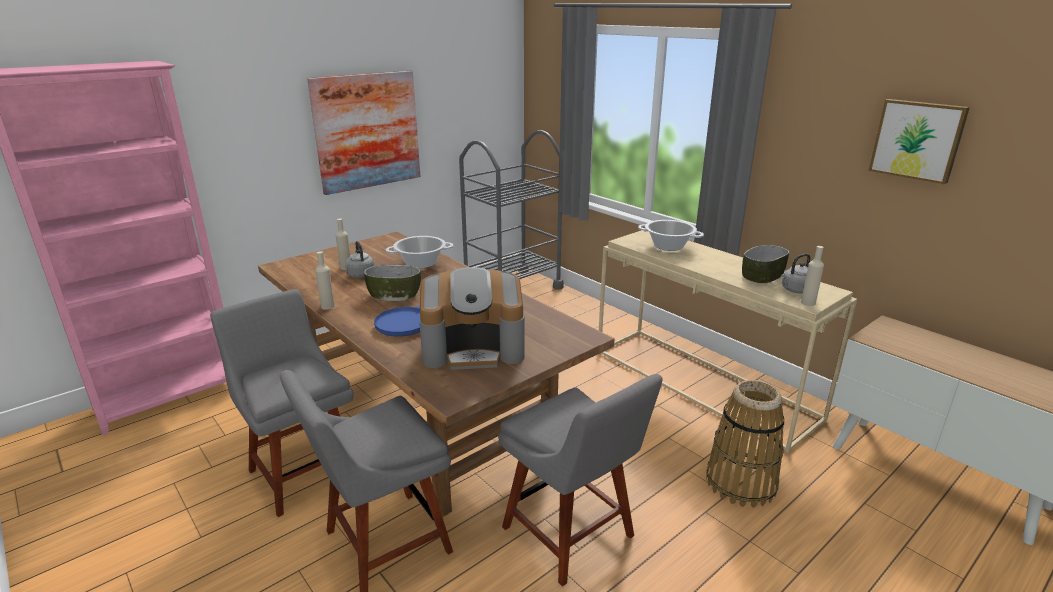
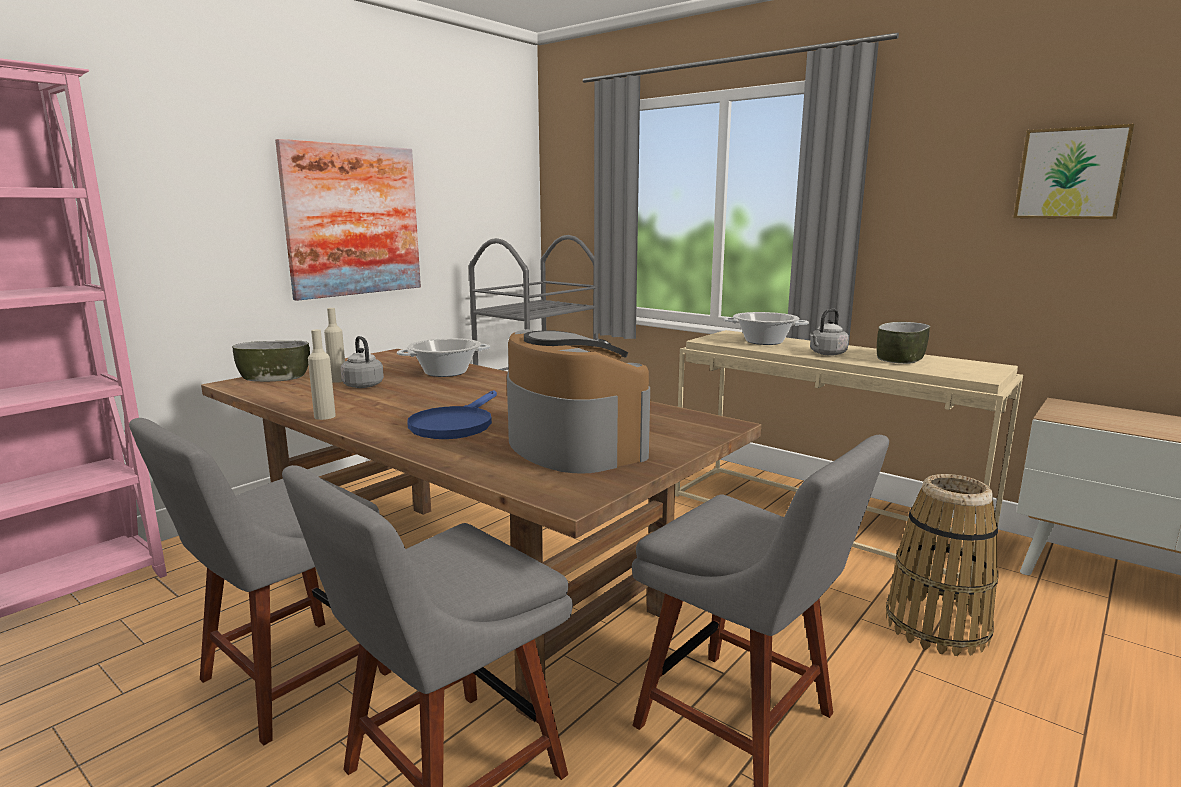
camera: 10 degrees left, 10 degrees down
(303, 470) = (286, 680): grey chair -> grey chair turned 90 degrees counterclockwise
(394, 295) = (422, 401): bowl -> bowl (275, 377)
(474, 348) = (572, 445): coffee machine -> coffee machine turned 105 degrees counterclockwise
(795, 290) = (952, 367): grey kettle -> grey kettle (826, 354)
(808, 303) = (978, 375): beige bottle -> none

